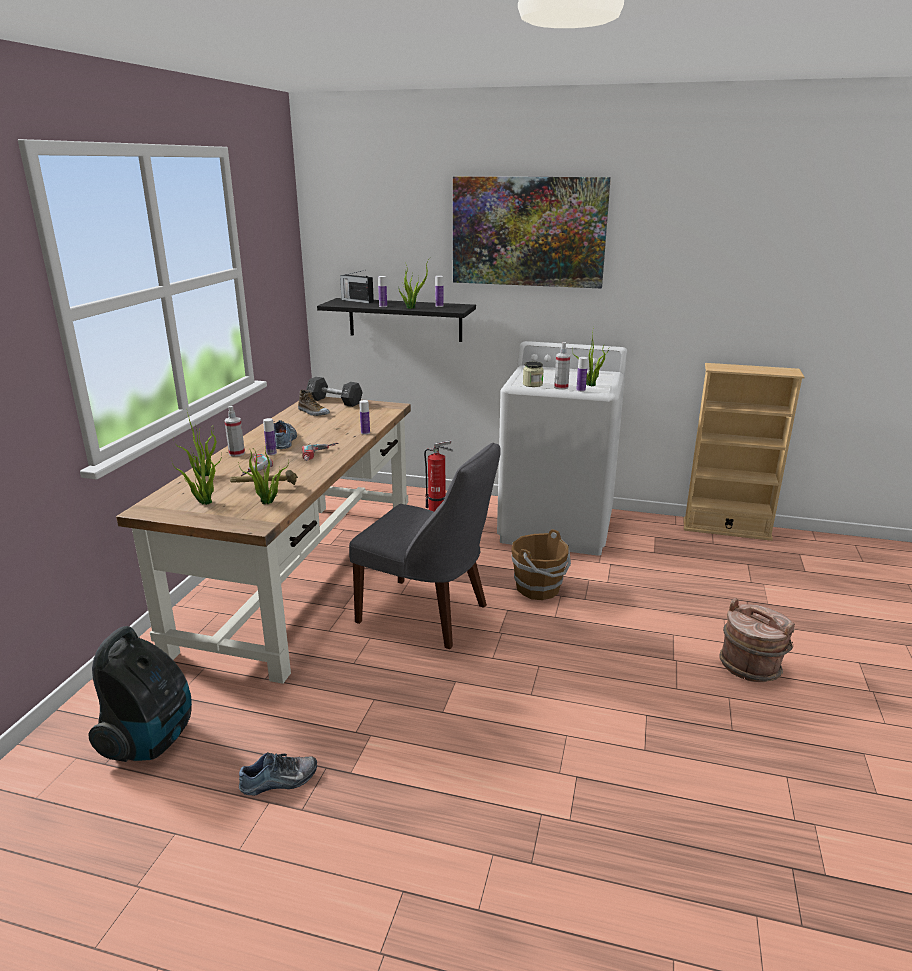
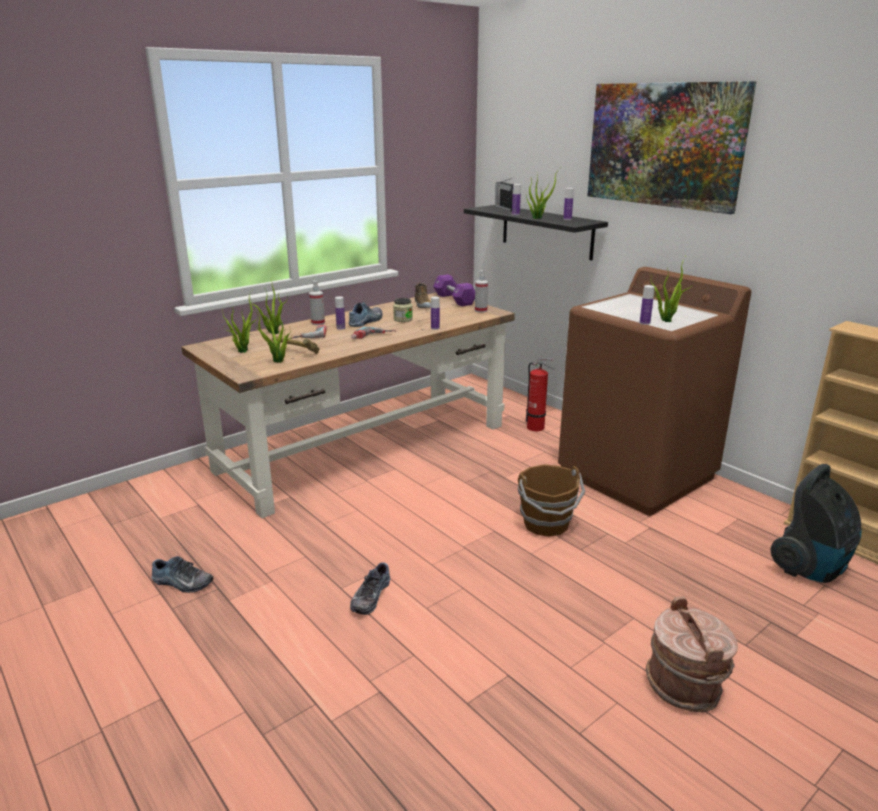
camera: 35 degrees right, 0 degrees up
(151, 740) = (148, 521): vacuum cleaner -> vacuum cleaner (811, 568)
(334, 401) = (454, 299): black dumbbell -> purple dumbbell
(428, 615) = (422, 509): grey chair -> none
(475, 707) = (369, 596): none -> shoe
(532, 384) = (604, 309): jar -> jar (403, 319)
(557, 526) = (637, 475): white washing machine -> brown washing machine
(561, 387) = (629, 317): spray bottle -> spray bottle (481, 310)

